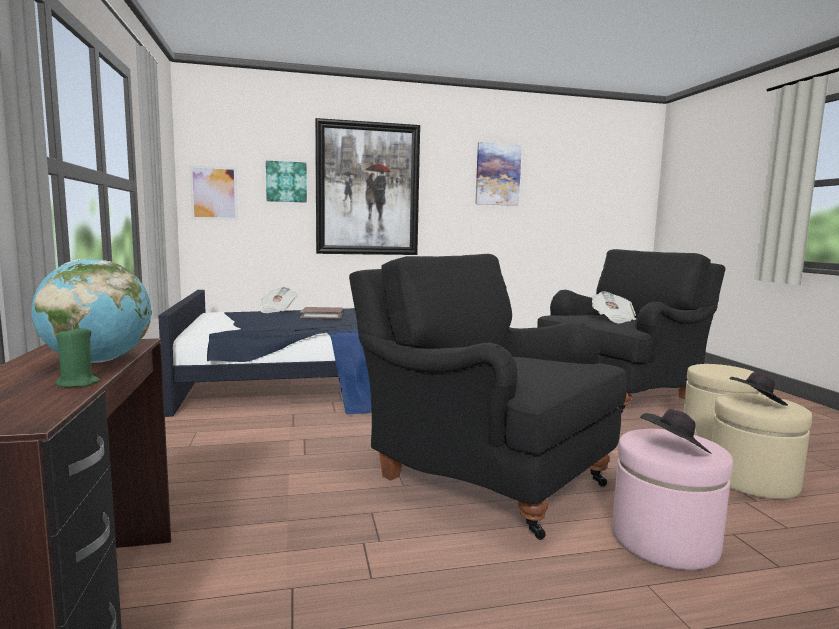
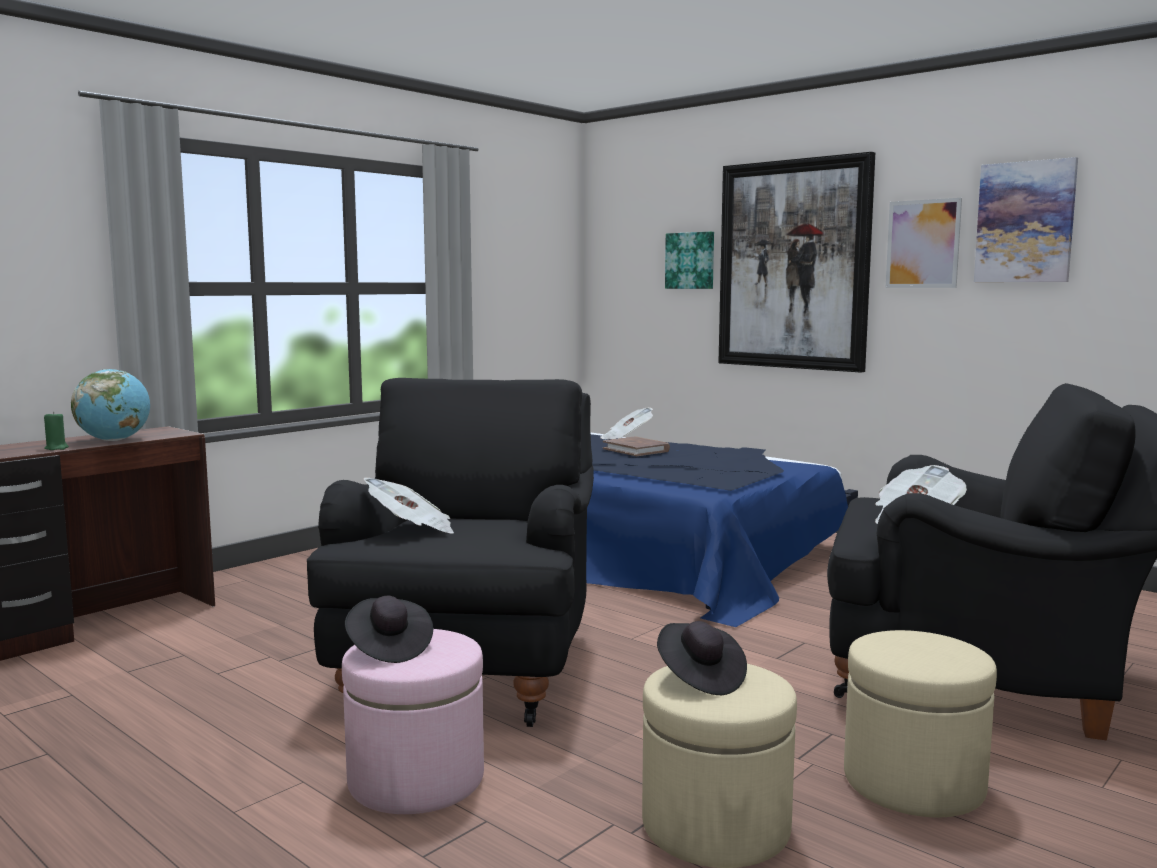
camera: 55 degrees right, 0 degrees up
(214, 193) = (616, 280): picture -> picture (923, 244)
(519, 374) = (412, 529): none -> newspaper

